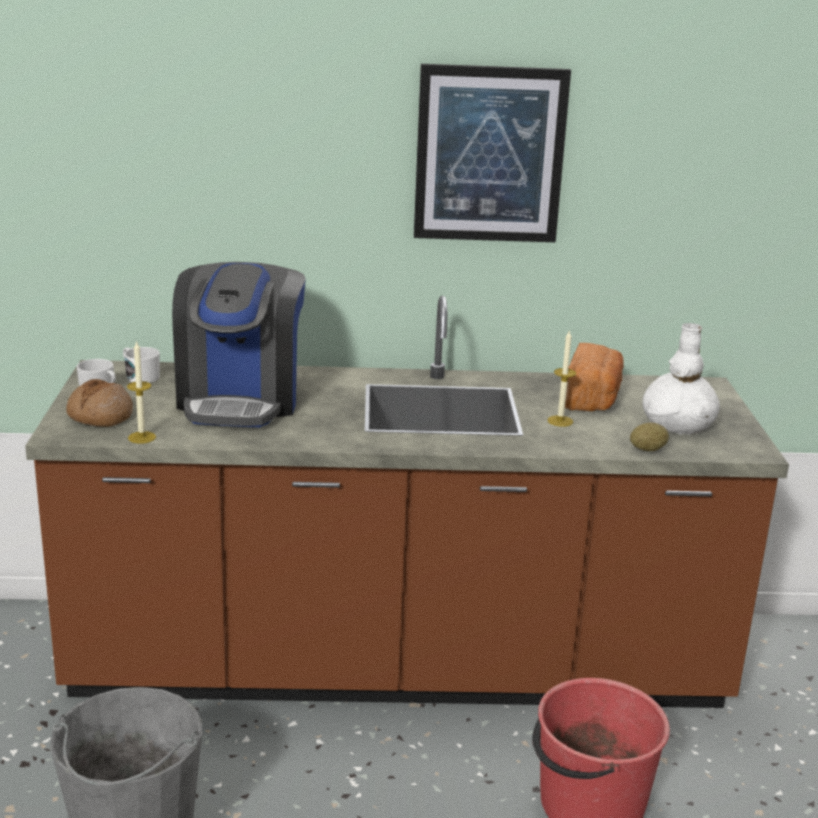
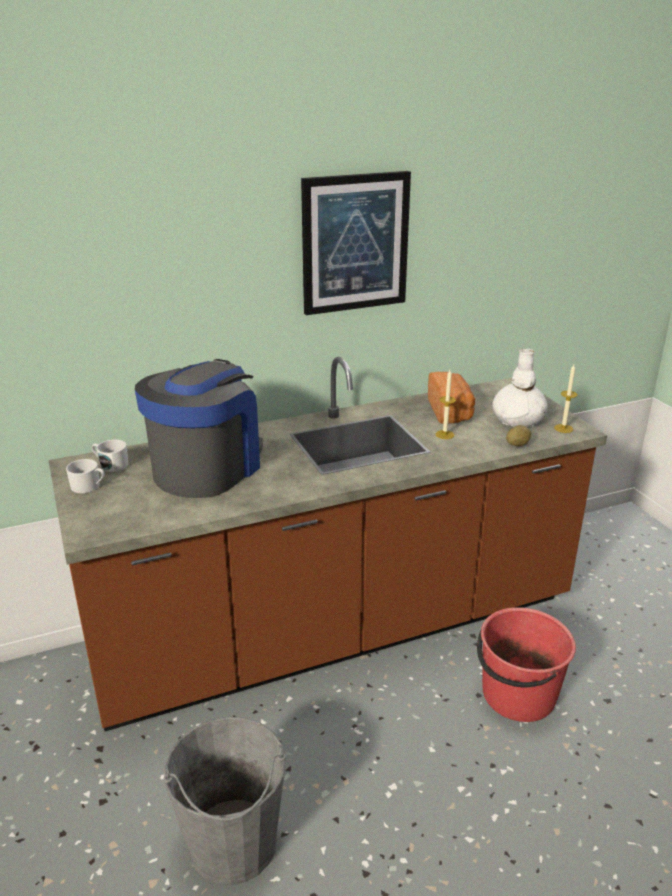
camera: 20 degrees left, 5 degrees up
(99, 416) = (106, 509): bread -> none
(142, 437) = (157, 521): candle -> candle (563, 428)
(240, 399) = (207, 468): coffee machine -> coffee machine turned 135 degrees counterclockwise

